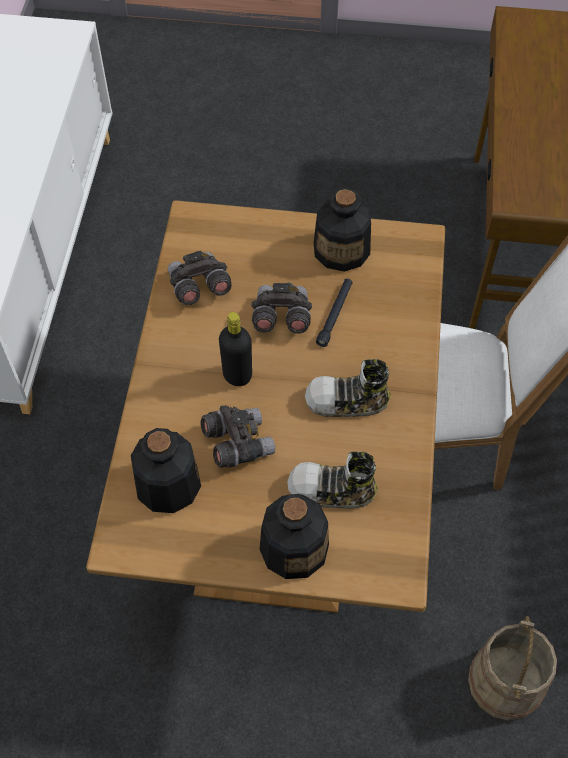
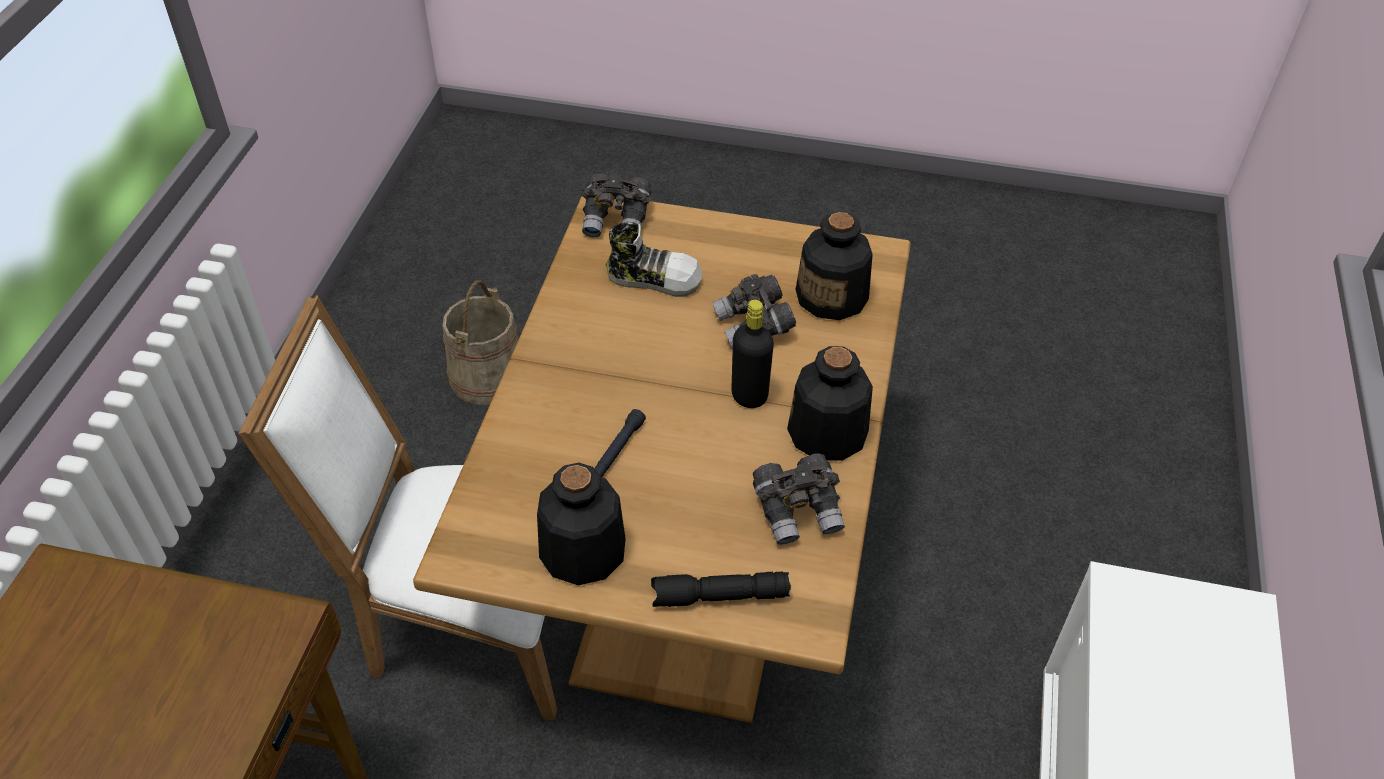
camera: 175 degrees left, 10 degrees down
(249, 229) = (719, 597): none -> black flashlight
(281, 318) = (686, 459): grey binoculars -> grey binoculars (617, 220)
(294, 547) = (701, 238): bottle -> bottle (827, 433)
(347, 401) = (618, 357): shoe -> none

